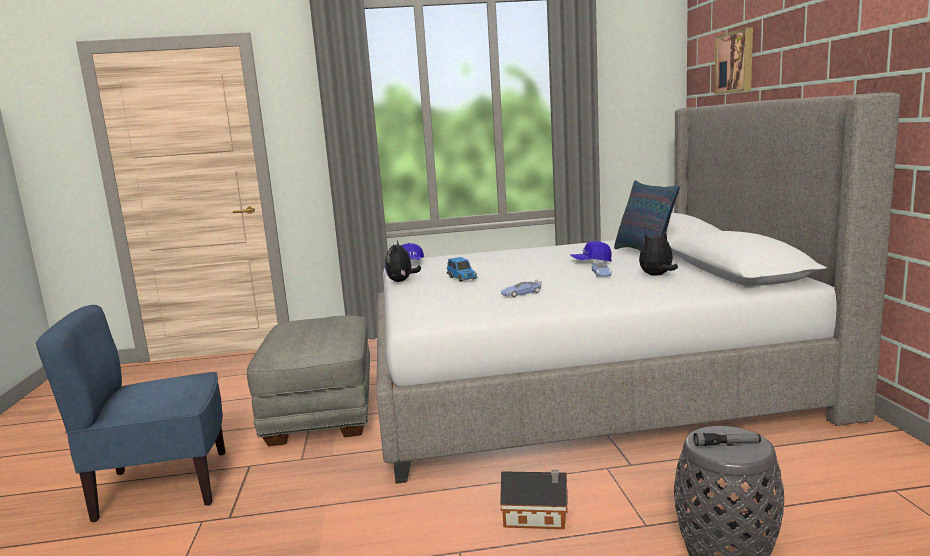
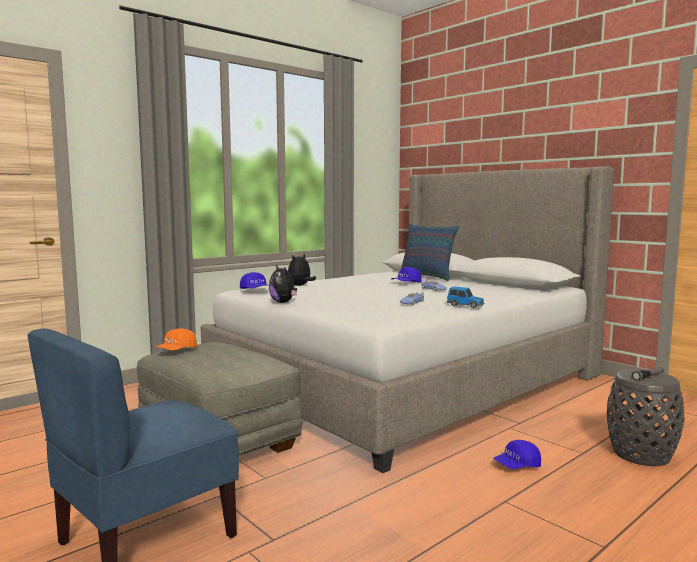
camera: 35 degrees left, 5 degrees down
(295, 322) = (176, 351): none -> orange cap
(462, 278) = (335, 297): toy car -> toy car (465, 305)
(538, 517) = (517, 466): toy house -> blue cap
(657, 275) = (473, 288): plush toy -> plush toy (300, 286)
(736, 62) = (456, 145): picture -> none

